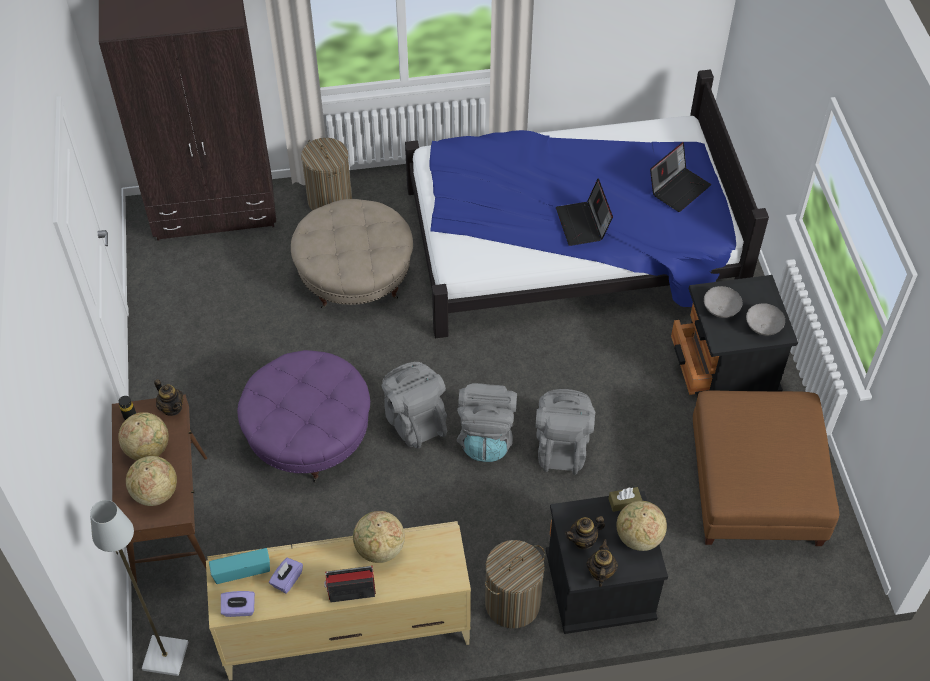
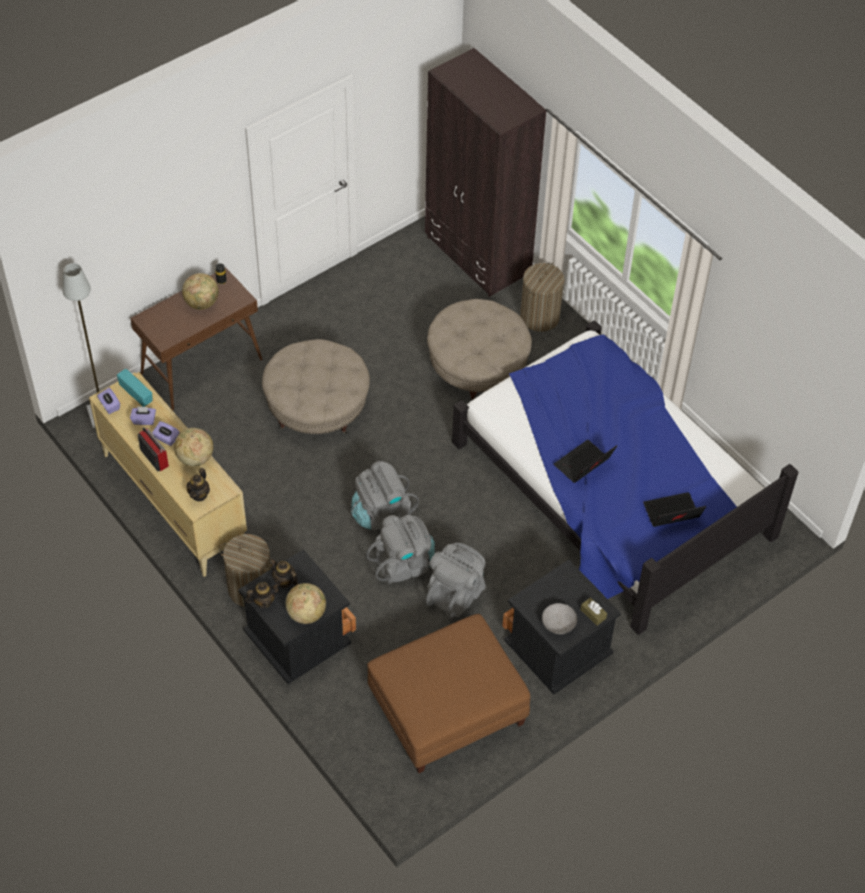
camera: 60 degrees right, 0 degrees up
(155, 493) = (171, 323): globe -> none
(172, 408) = (241, 298): teapot -> teapot (199, 494)
(308, 434) = (317, 406): purple ottoman -> beige ottoman
(331, 567) = (166, 438): none -> purple tissue box
(414, 420) = (368, 463): grey backpack -> grey backpack (456, 593)
(624, 502) = (331, 593): brown tissue box -> brown tissue box (593, 614)
(678, 188) = (671, 514): laptop -> laptop turned 150 degrees clockwise
(720, 310) = (556, 589): grey bowl -> none

